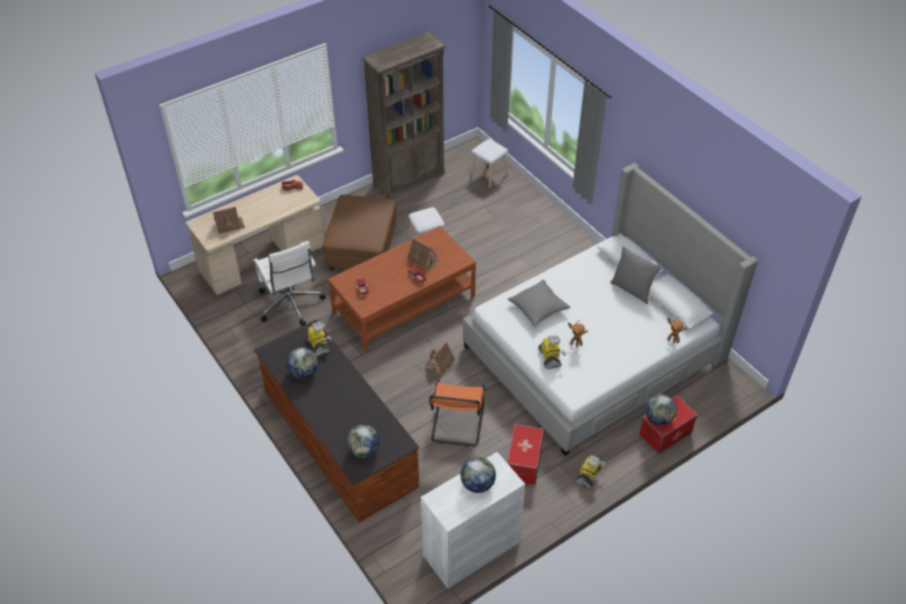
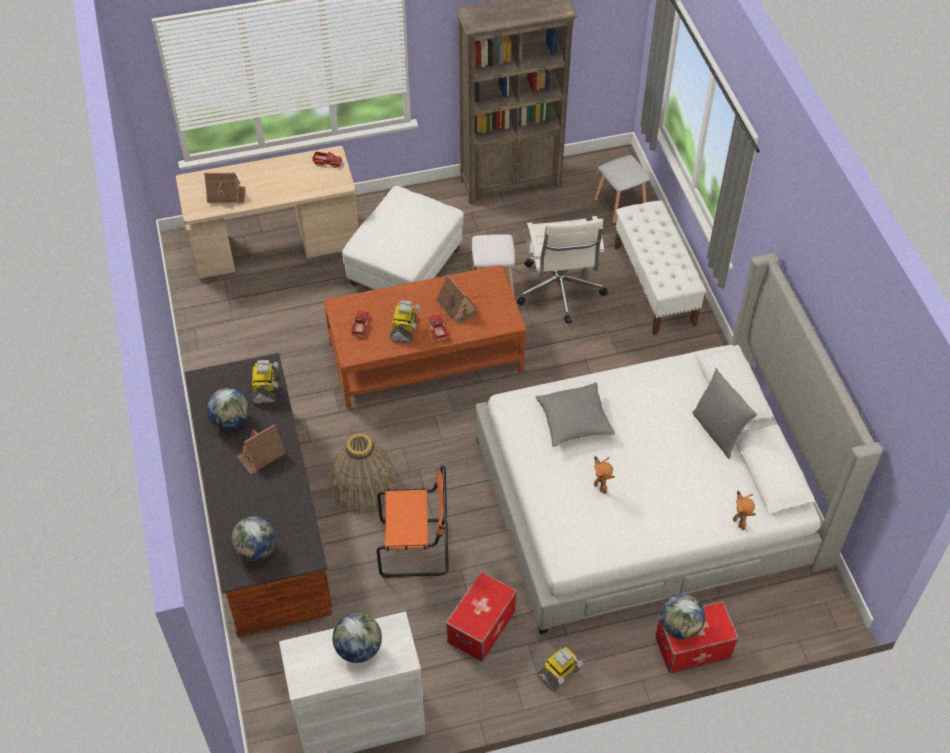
camera: 20 degrees right, 5 degrees up
(290, 304) = (282, 317): white office chair -> white office chair (559, 291)
(362, 250) = (405, 267): brown ottoman -> white ottoman
(401, 397) = (364, 485): none -> basket
(439, 365) = (432, 456): toy house -> toy house (261, 455)
(457, 426) = (417, 548): orange chair -> orange chair turned 120 degrees counterclockwise
(535, 219) = (654, 286): none -> white bench
(550, 358) = (556, 497): toy robot -> toy robot (404, 329)

